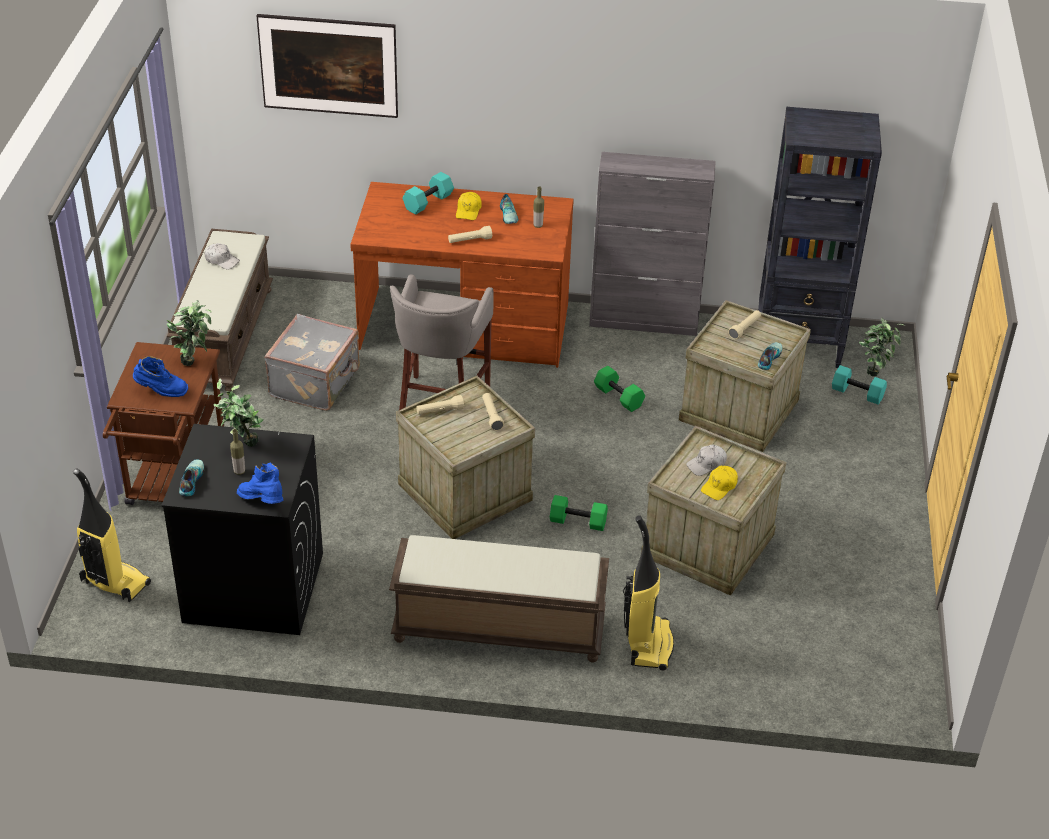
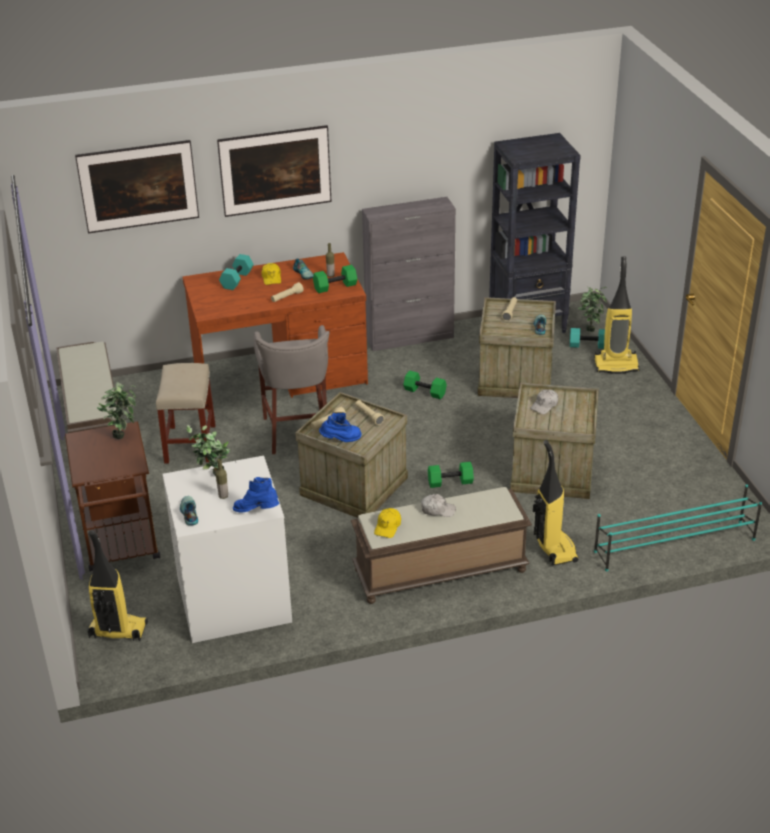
camera: 20 degrees left, 5 degrees down
(161, 392) = (111, 463): blue boot -> blue boot (341, 440)
(222, 260) = (80, 367): white cap -> white cap (438, 510)
(252, 588) = (233, 600): black washing machine -> white washing machine
(316, 383) = (190, 443): grey suitcase -> beige stool
(496, 105) = (276, 189): none -> picture
(534, 241) = (335, 286): none -> green dumbbell
(719, 487) = (563, 417): yellow cap -> yellow cap (388, 527)
(796, 688) = (673, 545): none -> turquoise shoe rack
(876, 430) = (616, 365): none -> vacuum cleaner

